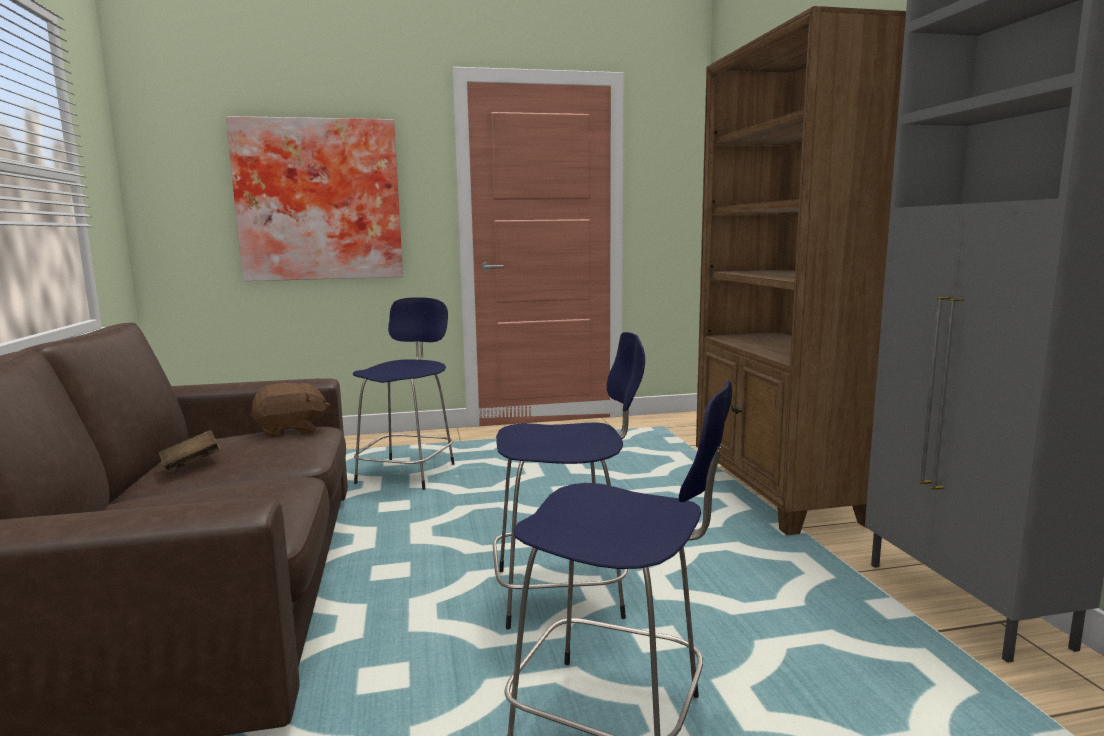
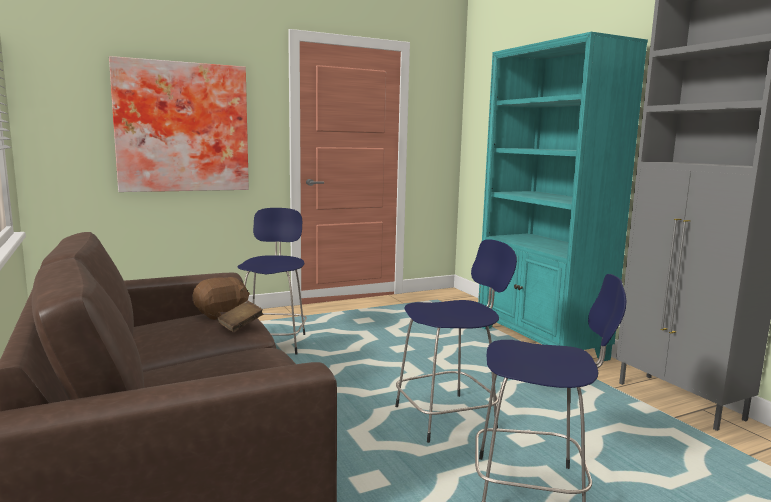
camera: 15 degrees left, 0 degrees up
(191, 464) = (166, 343): brown book -> brown book (240, 325)
(777, 494) = (540, 343): brown bookcase -> turquoise bookcase

